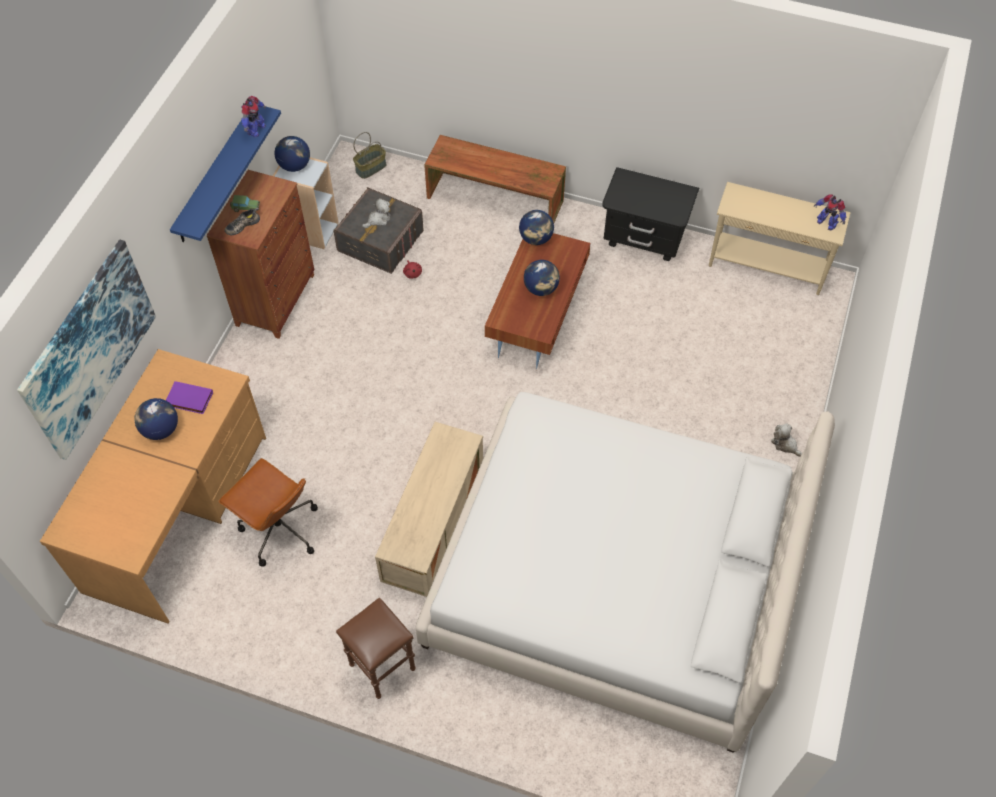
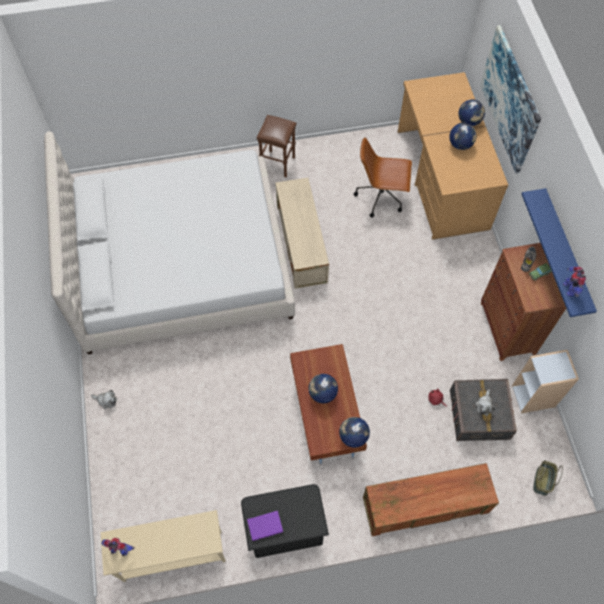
camera: 150 degrees right, 5 degrees up
(189, 400) = (461, 166): purple book -> purple book (265, 525)
(294, 166) = (561, 368): globe -> globe (469, 121)

